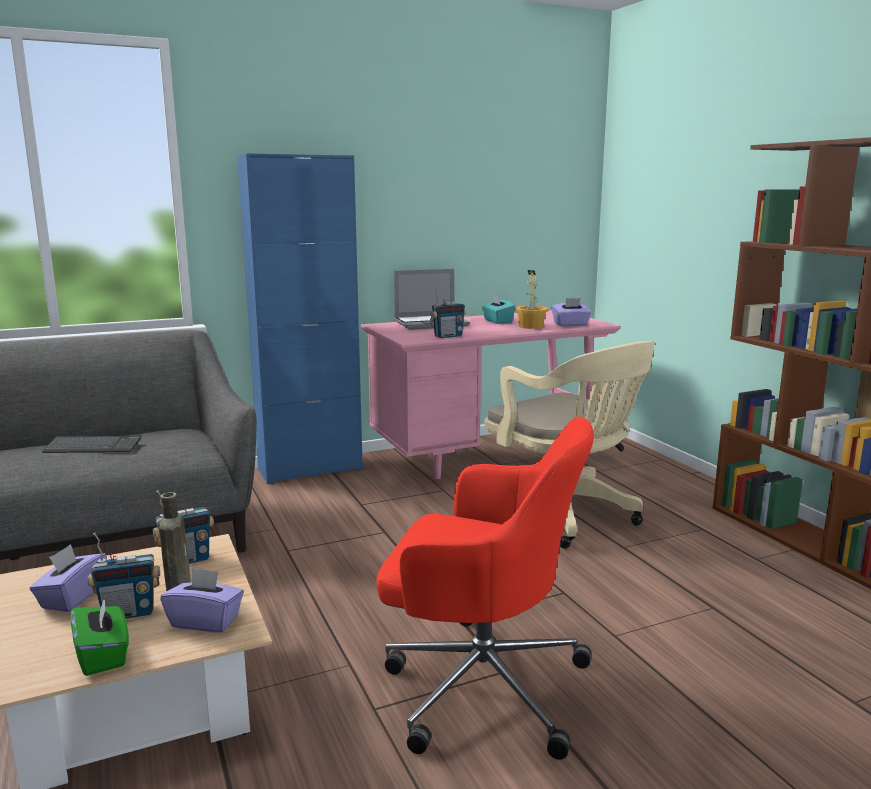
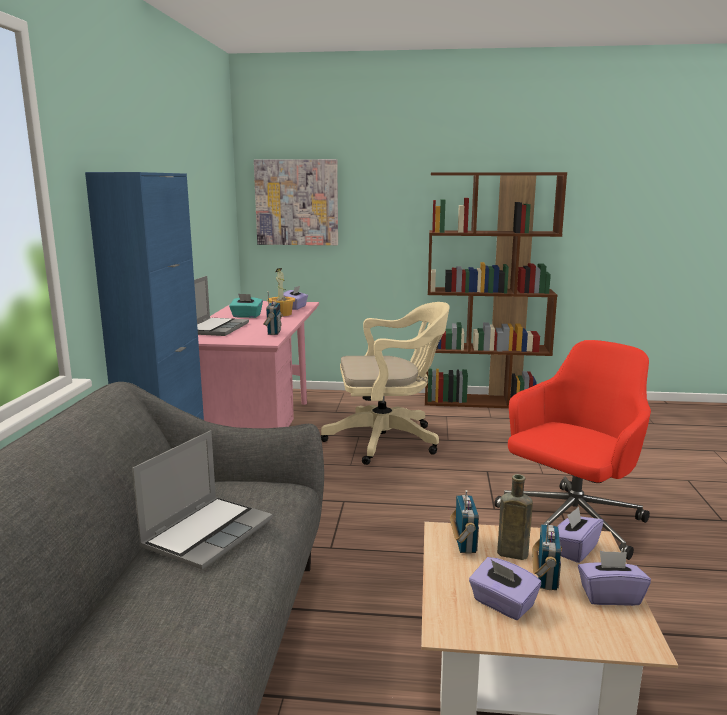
camera: 60 degrees left, 0 degrees up
(93, 447) = (208, 533): keyboard -> laptop
(103, 655) = (610, 596): green tissue box -> purple tissue box
(649, 194) = (297, 202): none -> picture

